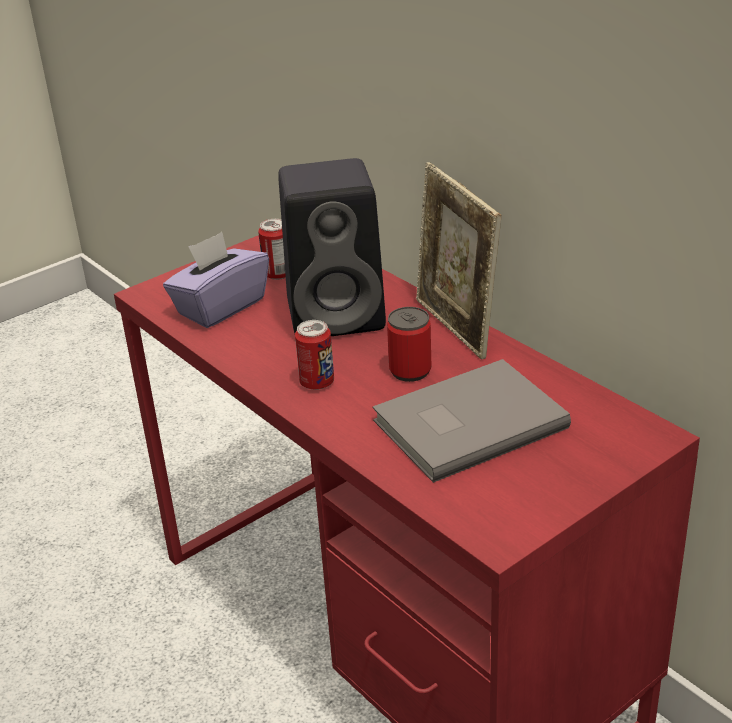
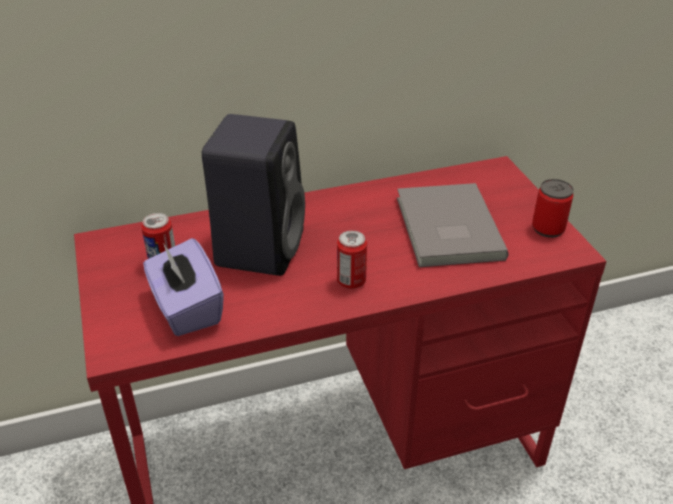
camera: 70 degrees left, 5 degrees up
(410, 371) = (367, 234): can -> can (548, 228)
(455, 327) = (325, 200): picture frame -> none

